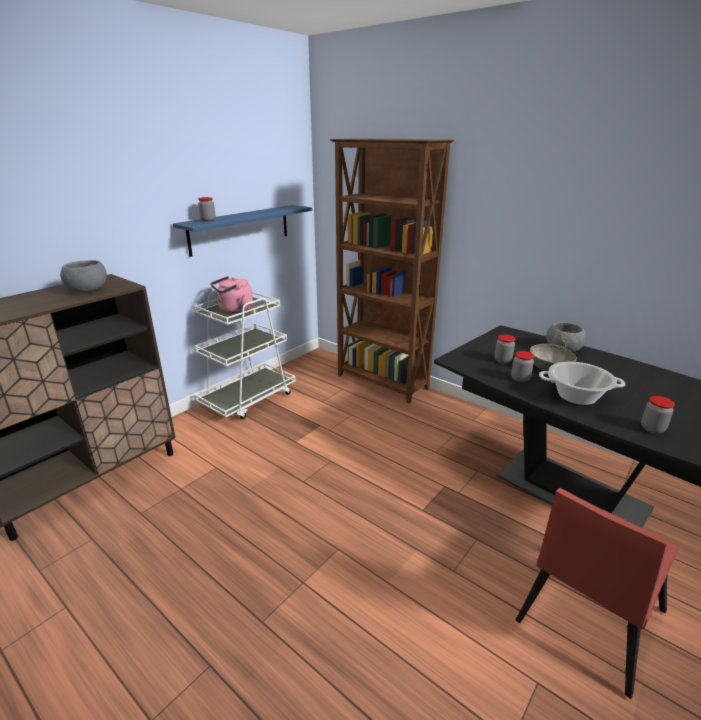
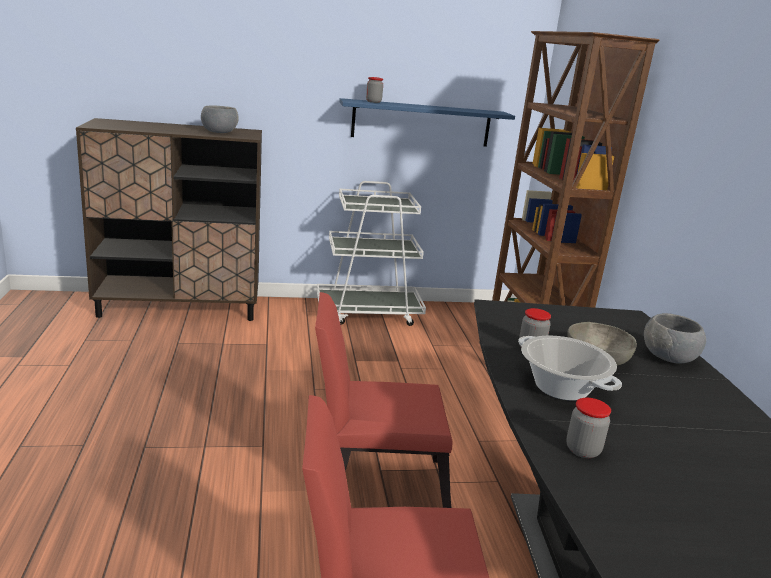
camera: 40 degrees right, 5 degrees down
(234, 310) = (371, 203): pink kettle -> none
(437, 525) = (372, 488): none -> red chair
(502, 360) = (553, 330): jar -> none

